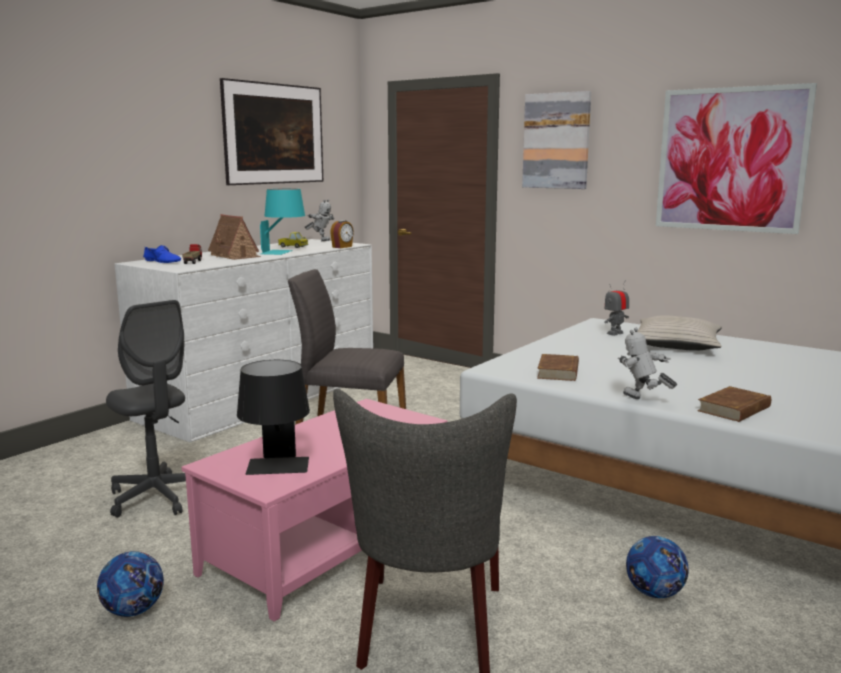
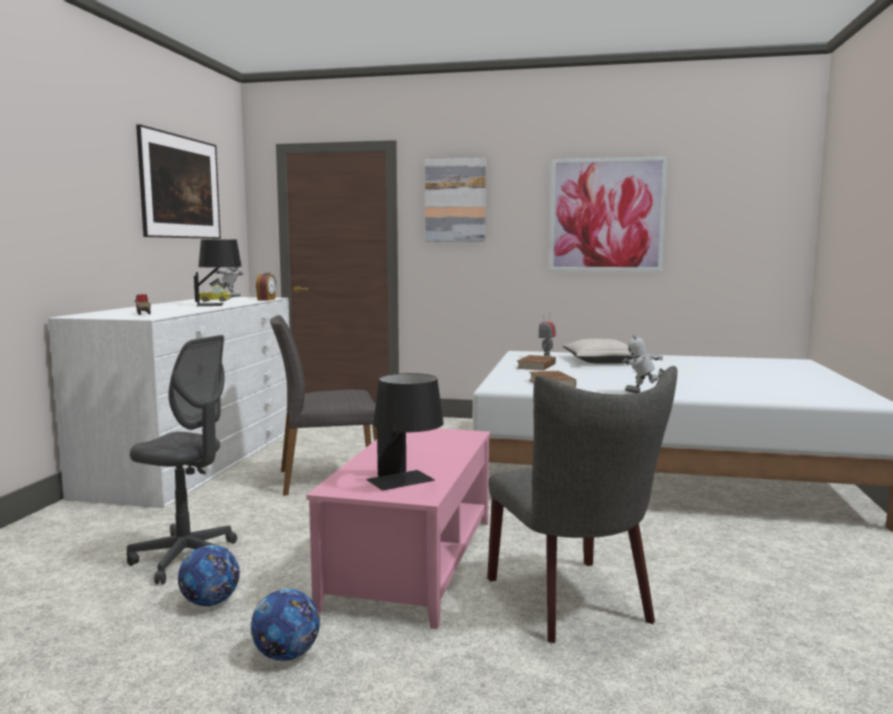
camera: 25 degrees left, 5 degrees down
(163, 261) = (105, 314): blue shoe -> none
(235, 256) = (175, 308): toy house -> none
(284, 252) = (219, 304): turquoise table lamp -> black table lamp
(654, 593) = (698, 542): football -> football (210, 602)
(734, 409) = (710, 392): brown book -> brown book (536, 366)

